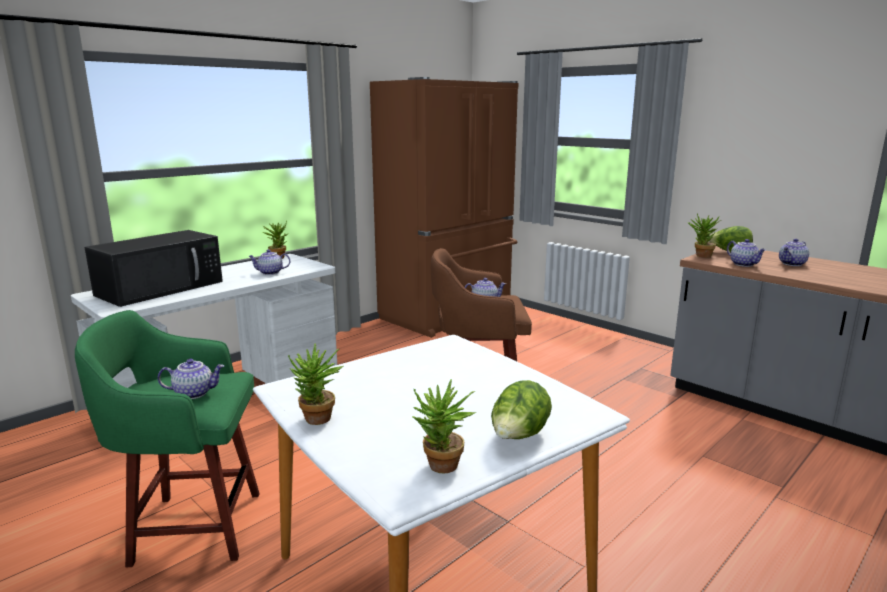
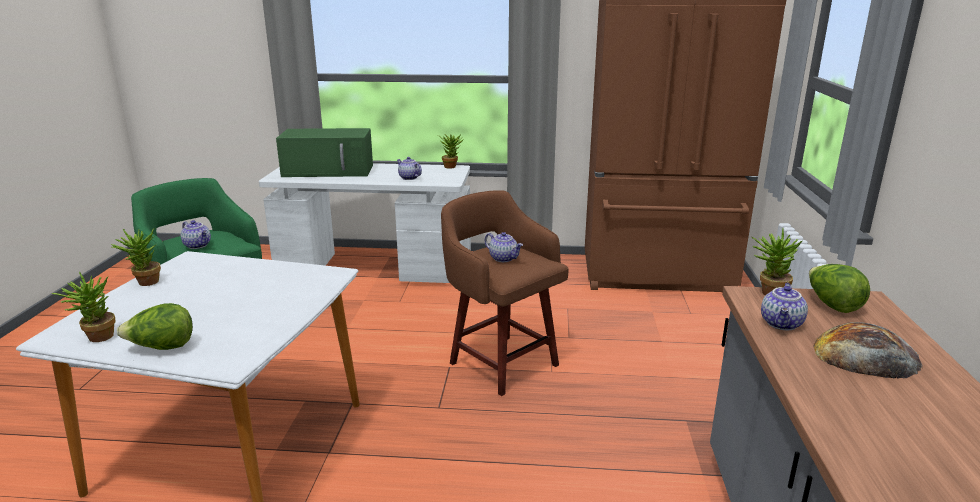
camera: 50 degrees right, 5 degrees up
(161, 288) = (329, 170): black microwave -> green microwave
(792, 264) = (865, 355): teapot -> bread

